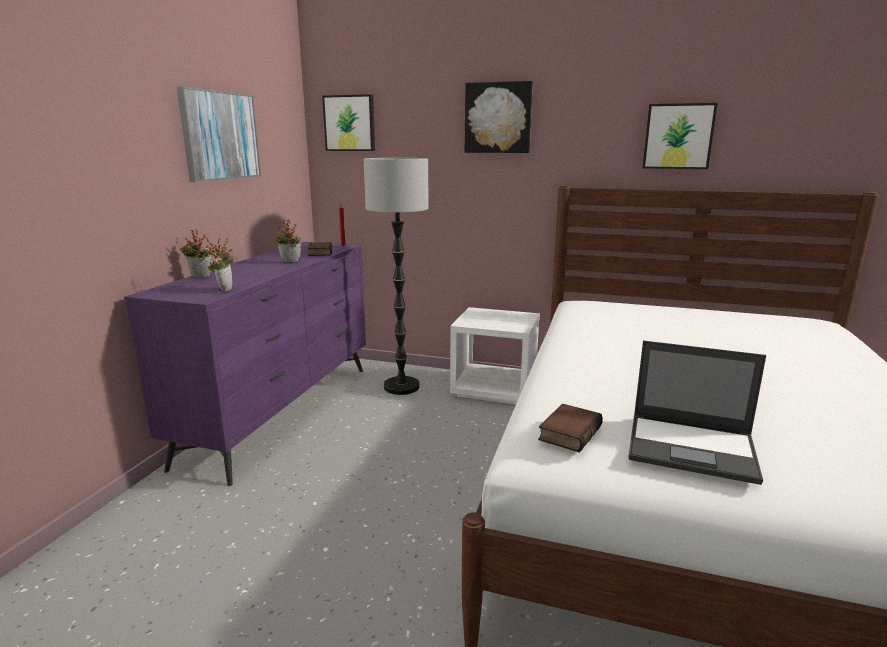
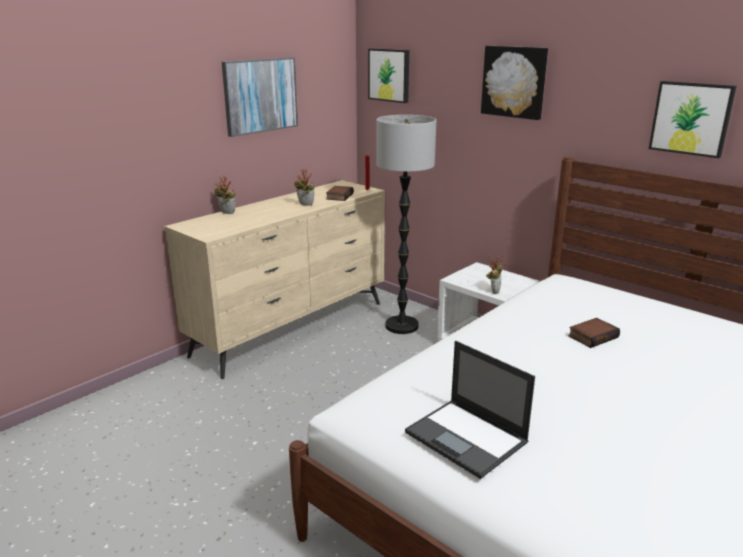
camera: 25 degrees right, 5 degrees up
(224, 289) = (230, 229): potted plant -> potted plant (493, 291)
(283, 412) = (293, 328): purple dresser -> beige dresser
(568, 432) = (387, 400): book -> book (592, 336)

